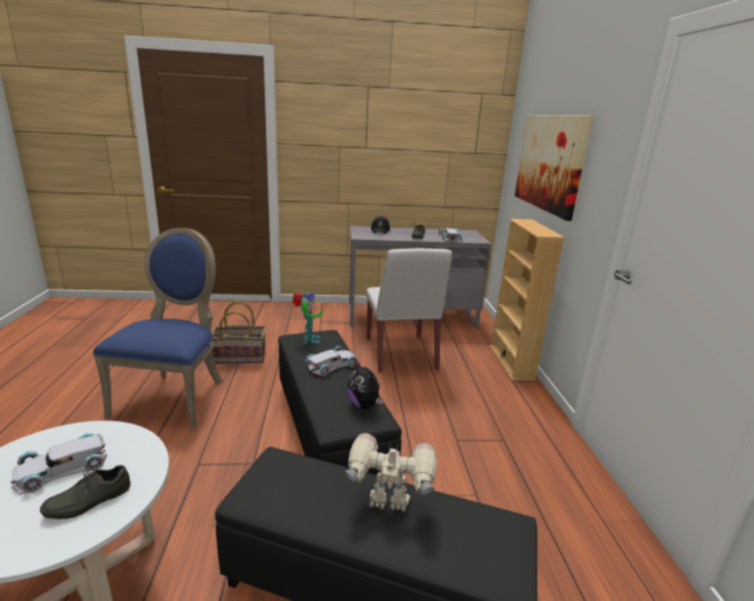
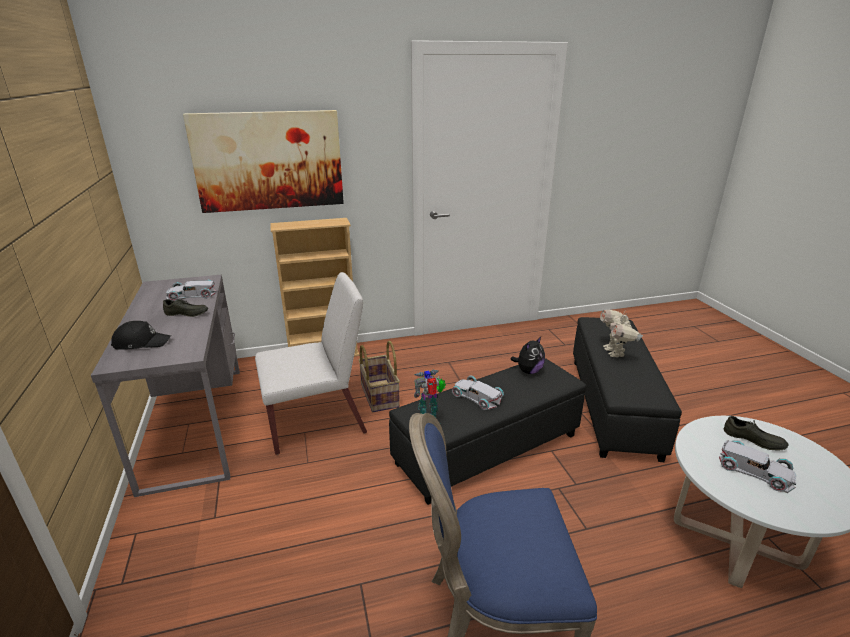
camera: 100 degrees left, 5 degrees up
(240, 357) = (356, 585): basket -> basket (378, 395)

